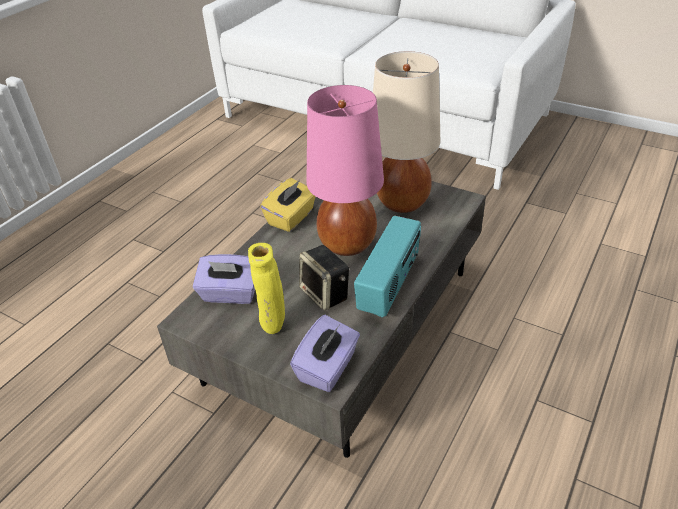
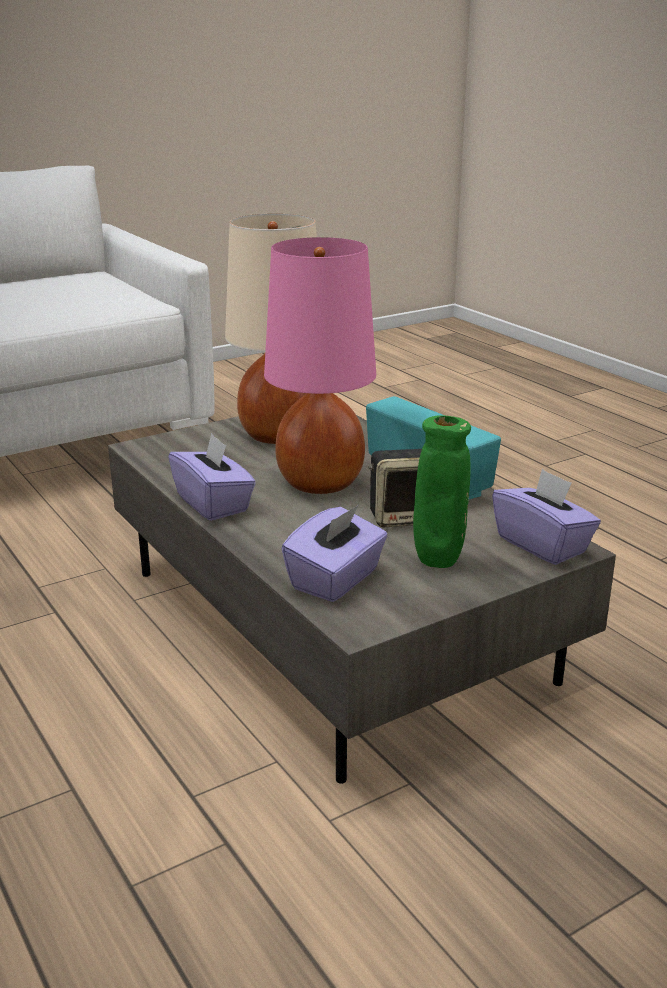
camera: 65 degrees left, 15 degrees down
(274, 327) = (438, 562): yellow vase -> green vase
(291, 218) = (213, 504): yellow tissue box -> purple tissue box

